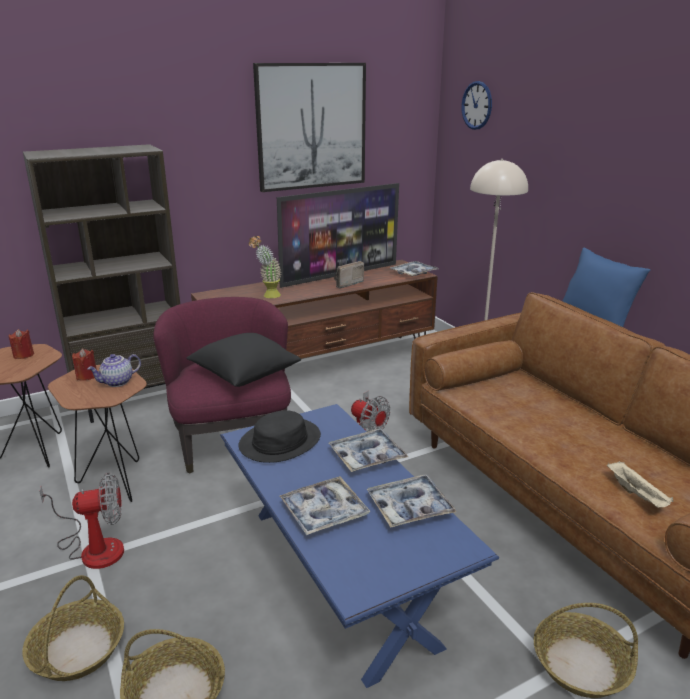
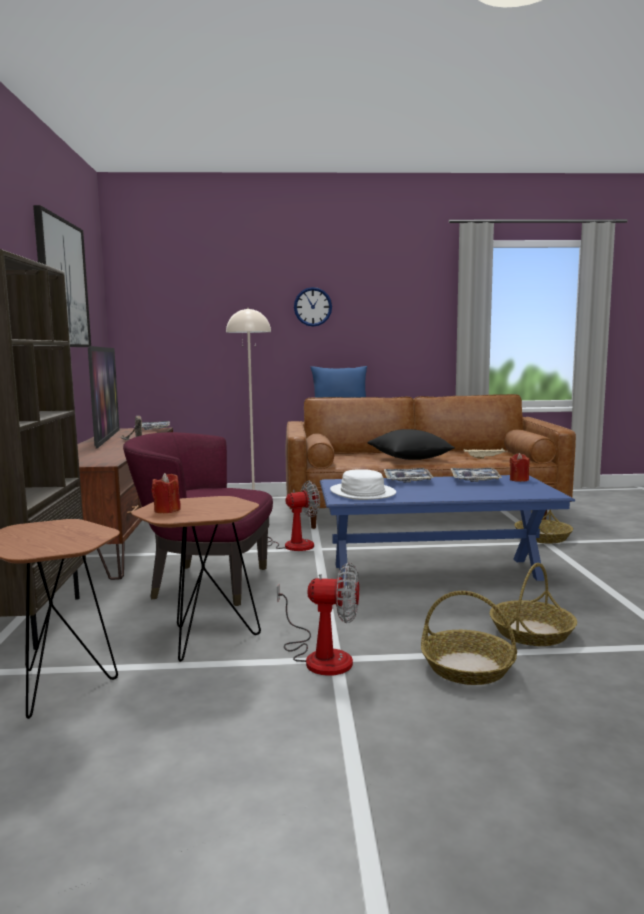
camera: 65 degrees left, 15 degrees down
(23, 355) = (33, 532): red candle -> red candle (519, 480)
(93, 547) = (320, 656): fan -> fan turned 90 degrees clockwise
(117, 382) = (207, 502): teapot -> none
(244, 374) = (225, 492): black pillow -> black pillow (409, 459)
(267, 296) = (107, 453): potted plant -> none
(280, 441) = (362, 493): black hat -> white hat
(324, 512) = (467, 492): tray -> none
(477, 105) = (161, 279): wall clock -> wall clock (312, 307)

